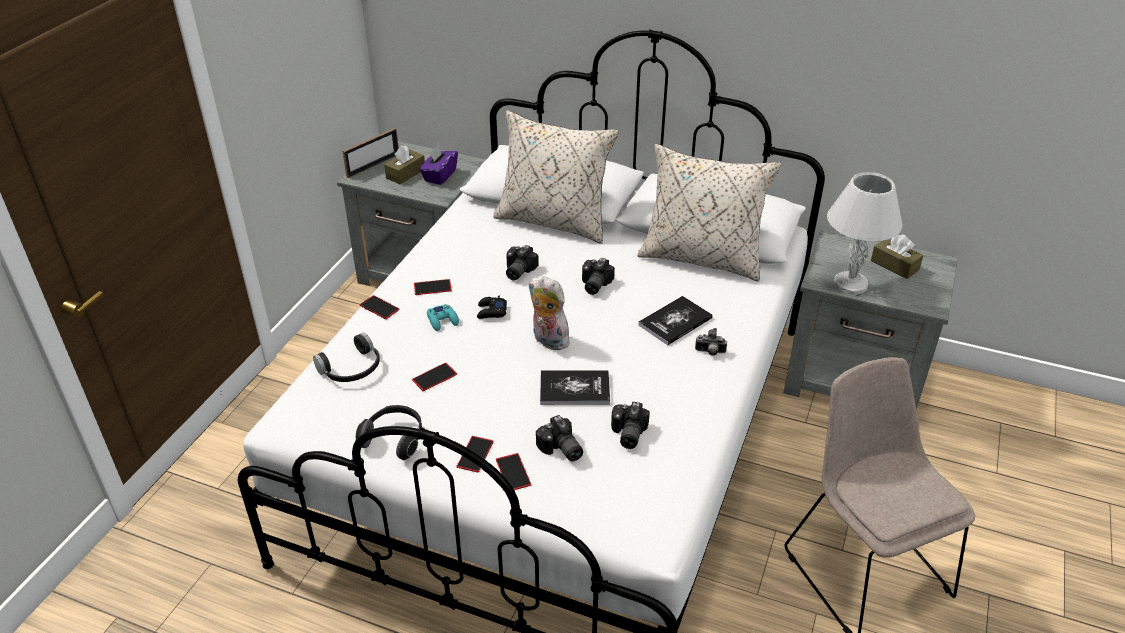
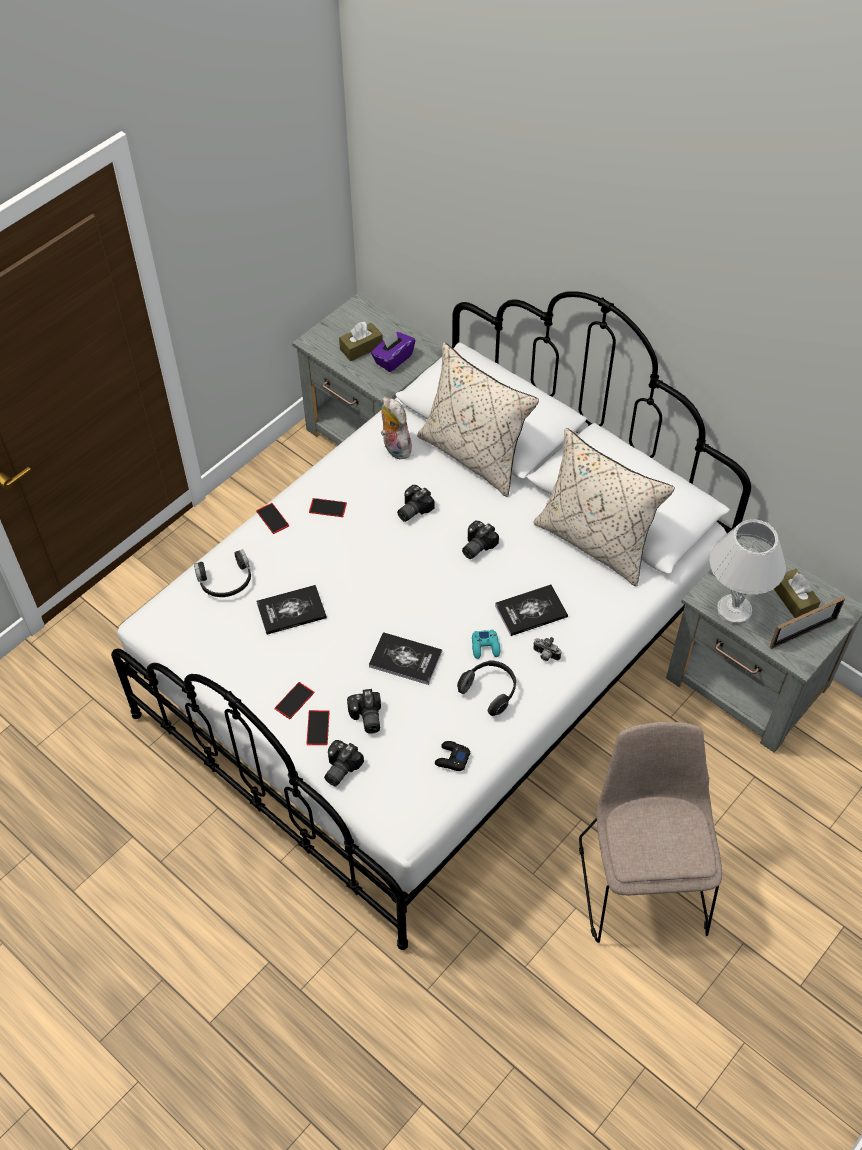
camera: 20 degrees right, 15 degrees up
(373, 166) = (334, 328): picture frame -> picture frame (803, 633)
(394, 439) = (235, 665): headphones -> headphones (490, 691)
(434, 377) = (291, 610): phone -> book
(443, 320) = (322, 549): turquoise game controller -> turquoise game controller (485, 646)
(491, 312) = (369, 551): black game controller -> black game controller (452, 758)
(548, 340) = (405, 599): plush toy -> plush toy (394, 448)
(627, 434) = (428, 719): camera -> camera (339, 768)

